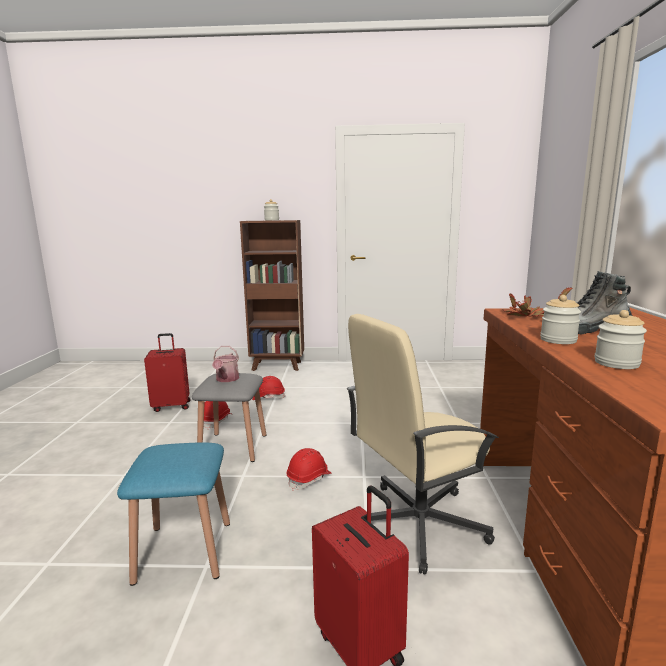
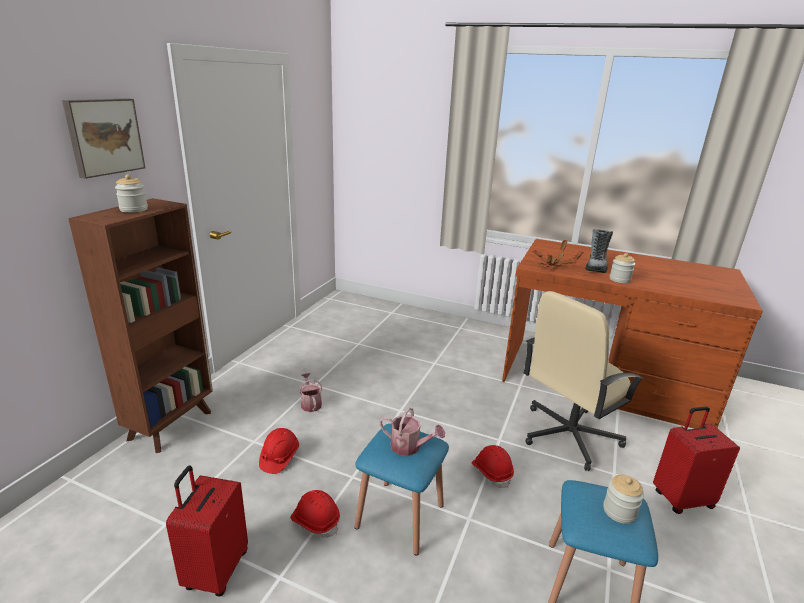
camera: 70 degrees left, 10 degrees up
(233, 447) = (400, 516): grey stool -> blue stool
(280, 181) = (104, 136): none -> picture
(334, 391) = (310, 403): none -> watering can
(417, 523) = (568, 435): beige office chair -> beige office chair turned 60 degrees clockwise
(616, 363) = (668, 284): jar -> jar (619, 511)

